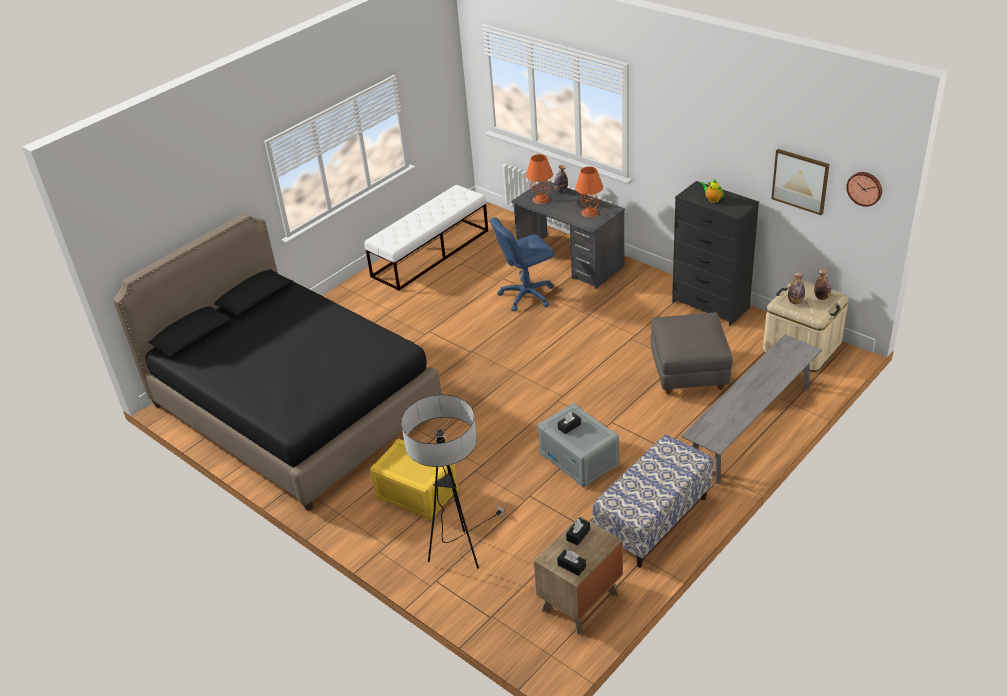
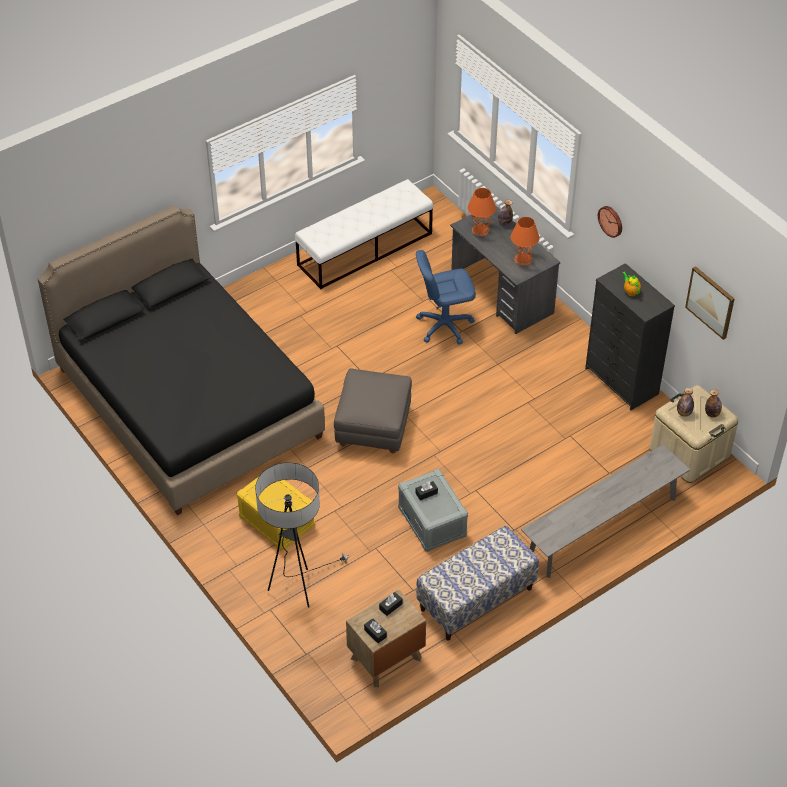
camera: 10 degrees right, 10 degrees up
(689, 373) = (569, 455): grey ottoman -> grey ottoman (373, 428)
(865, 188) = (760, 332): wall clock -> wall clock (611, 221)

